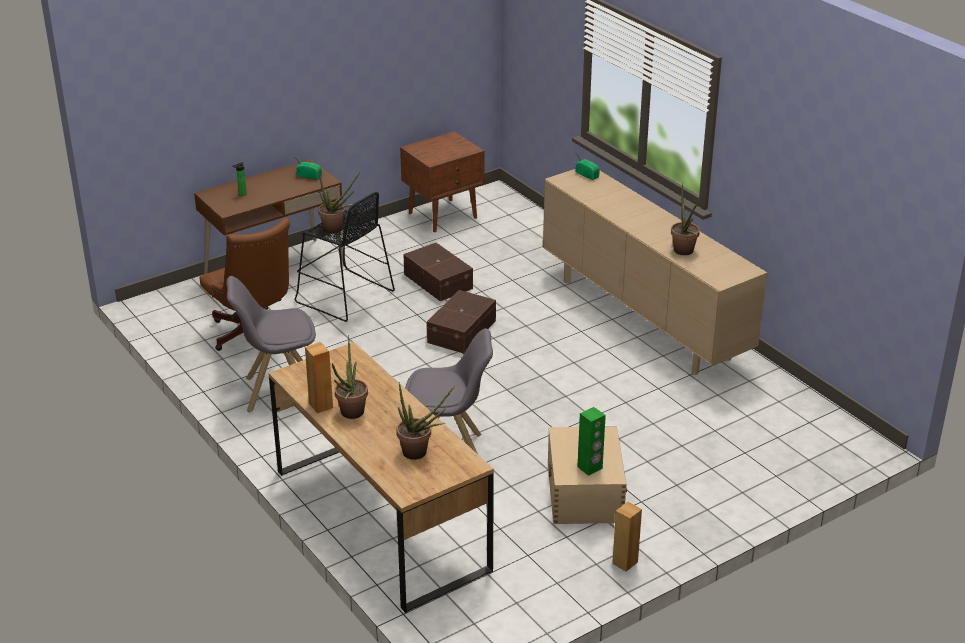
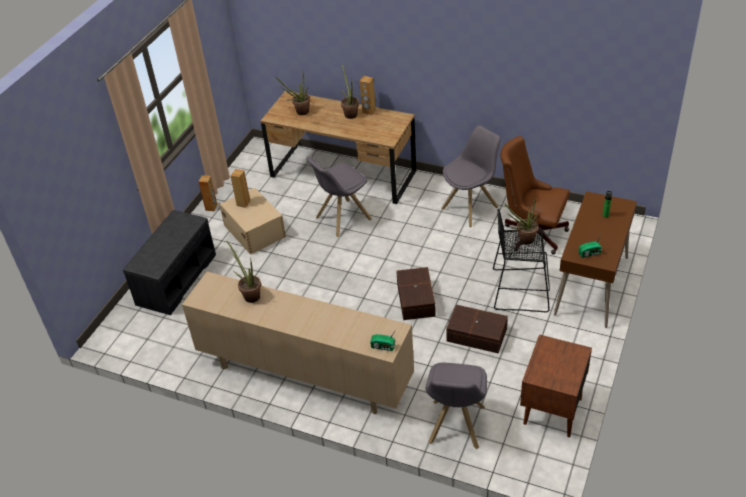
camera: 150 degrees right, 10 degrees up
(534, 237) = (456, 425): none -> grey chair
(590, 468) = (243, 203): green speaker -> brown speaker
(737, 477) = (176, 278): none -> grey bench

